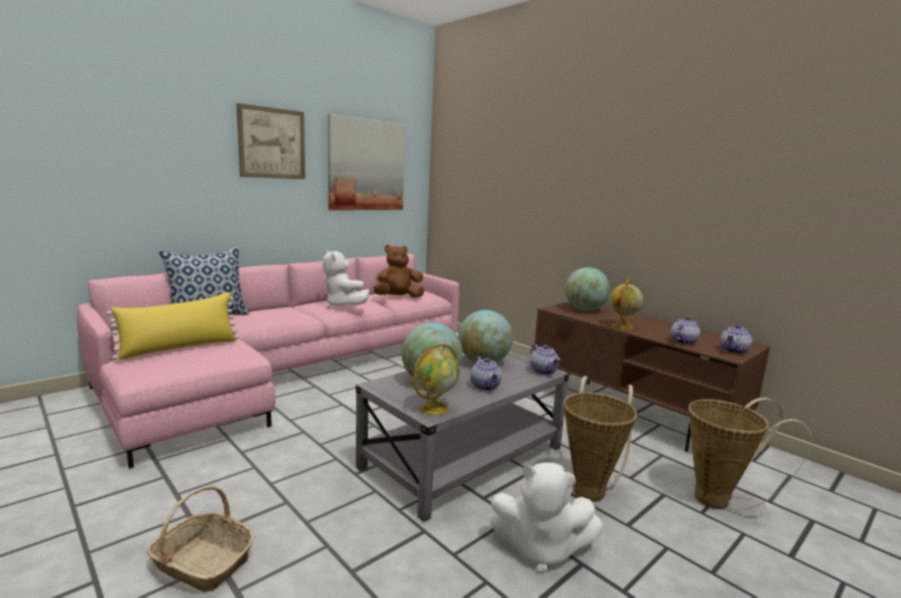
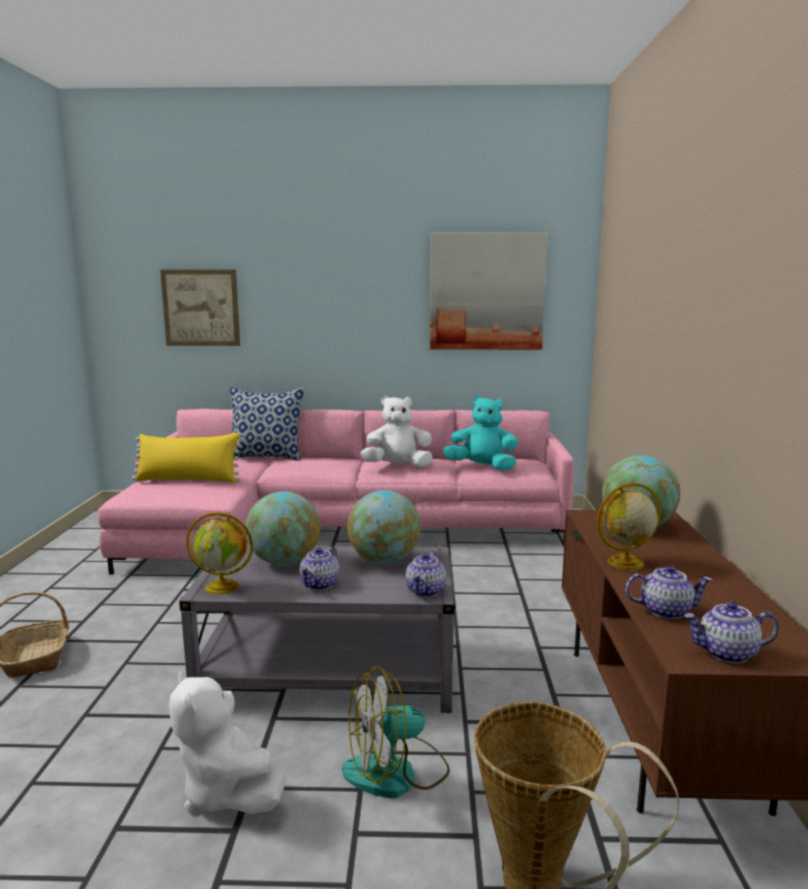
camera: 45 degrees right, 0 degrees up
(272, 143) = (360, 274): picture -> picture (201, 308)
(343, 306) = (397, 466): white plush toy -> white plush toy turned 75 degrees clockwise
(398, 298) = (482, 467): brown plush toy -> turquoise plush toy
(590, 488) = (396, 772): basket -> fan

